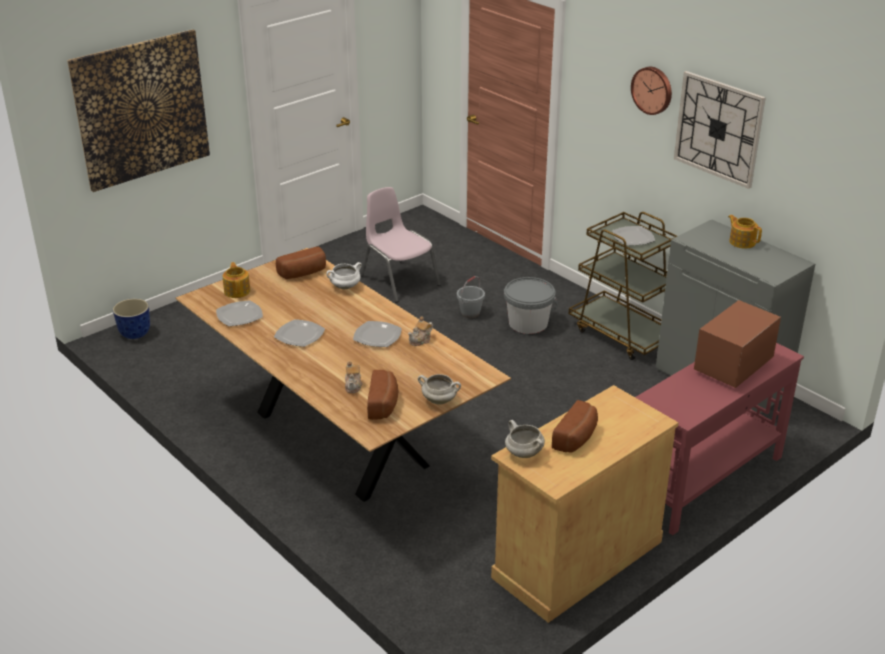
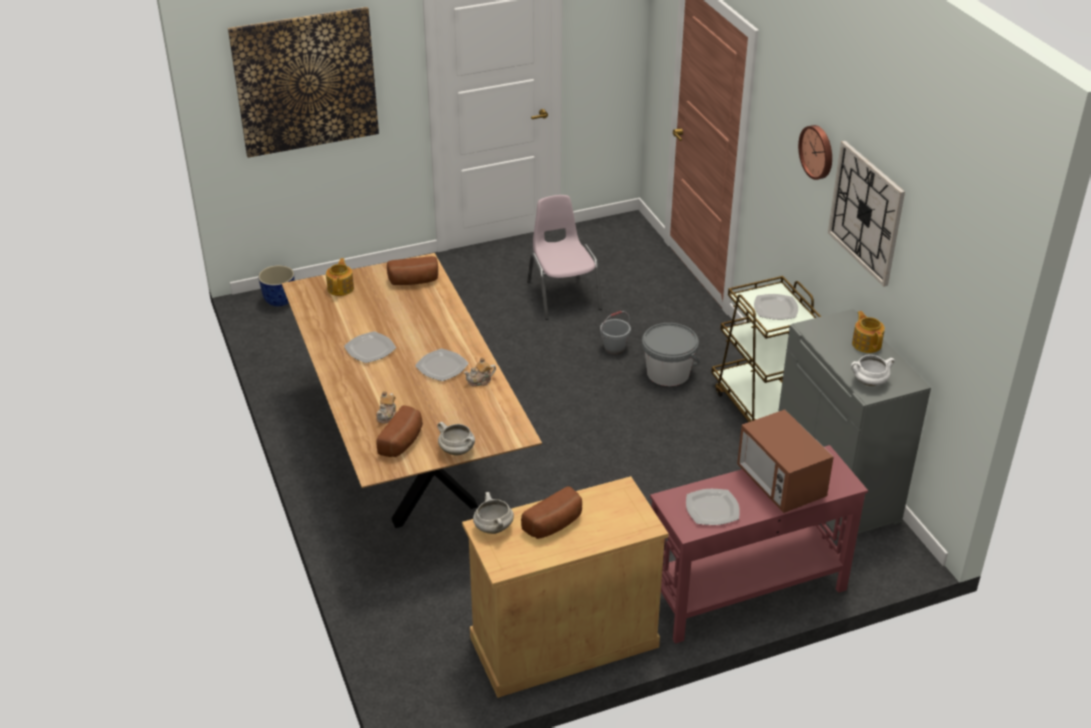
camera: 20 degrees right, 5 degrees up
(239, 315) = (327, 315): plate -> plate (711, 508)
(345, 287) = (444, 305): white cooking pot -> white cooking pot (869, 382)
(732, 366) = (780, 484): microwave -> microwave turned 90 degrees counterclockwise

